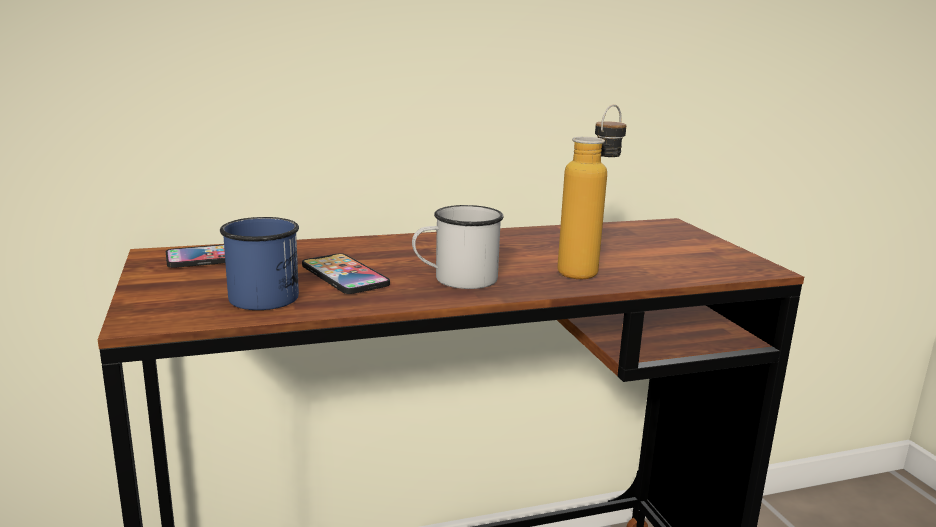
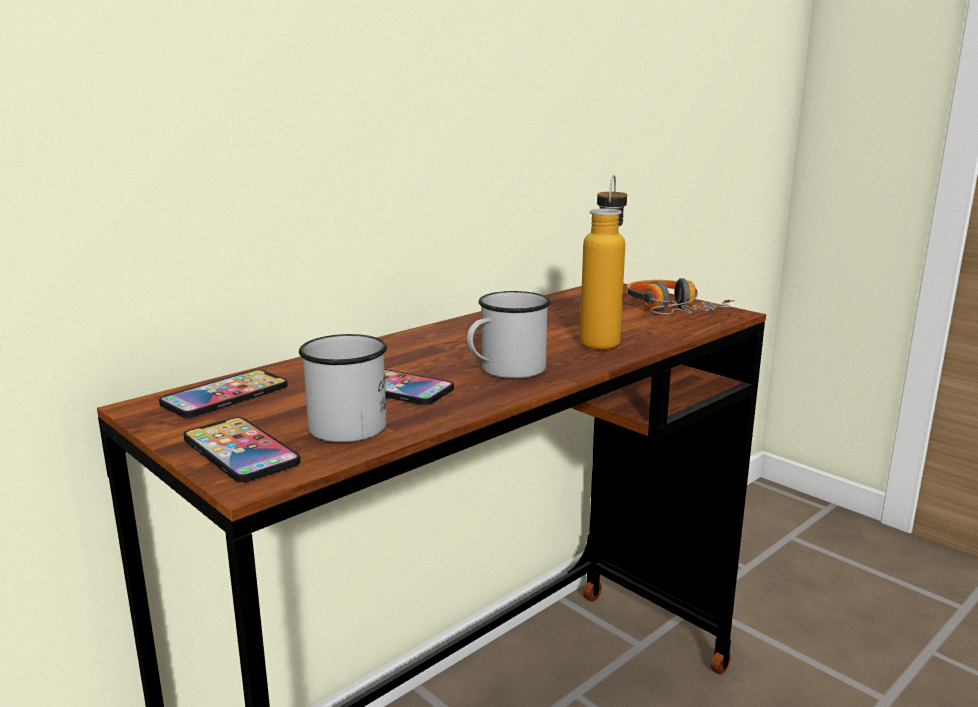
camera: 25 degrees left, 0 degrees up
(166, 299) = (240, 451): none -> phone
(267, 294) = (344, 422): blue mug -> white mug
(699, 256) = (671, 311): none -> headphones

